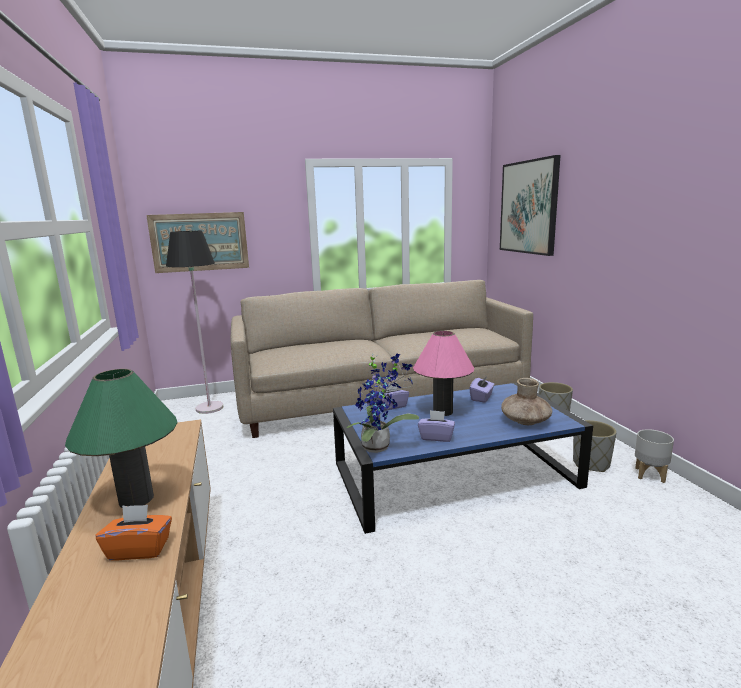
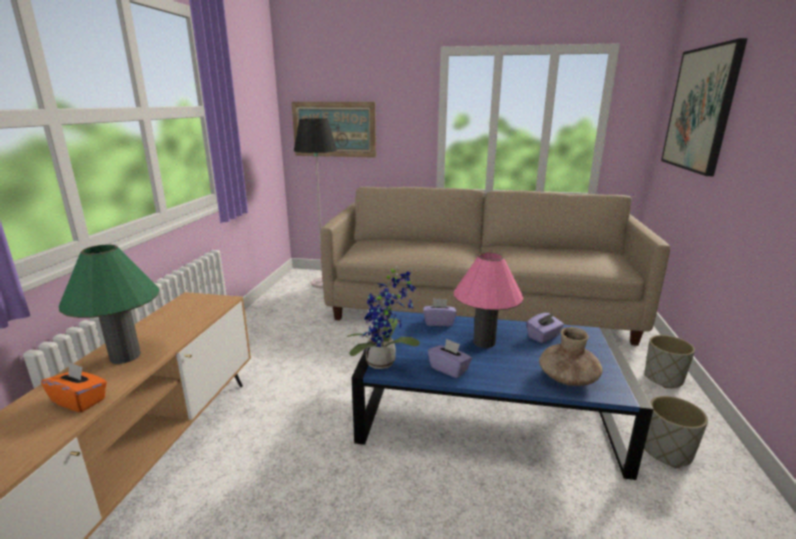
camera: 25 degrees right, 5 degrees up
(650, 475) = (745, 495): grey planter -> none

